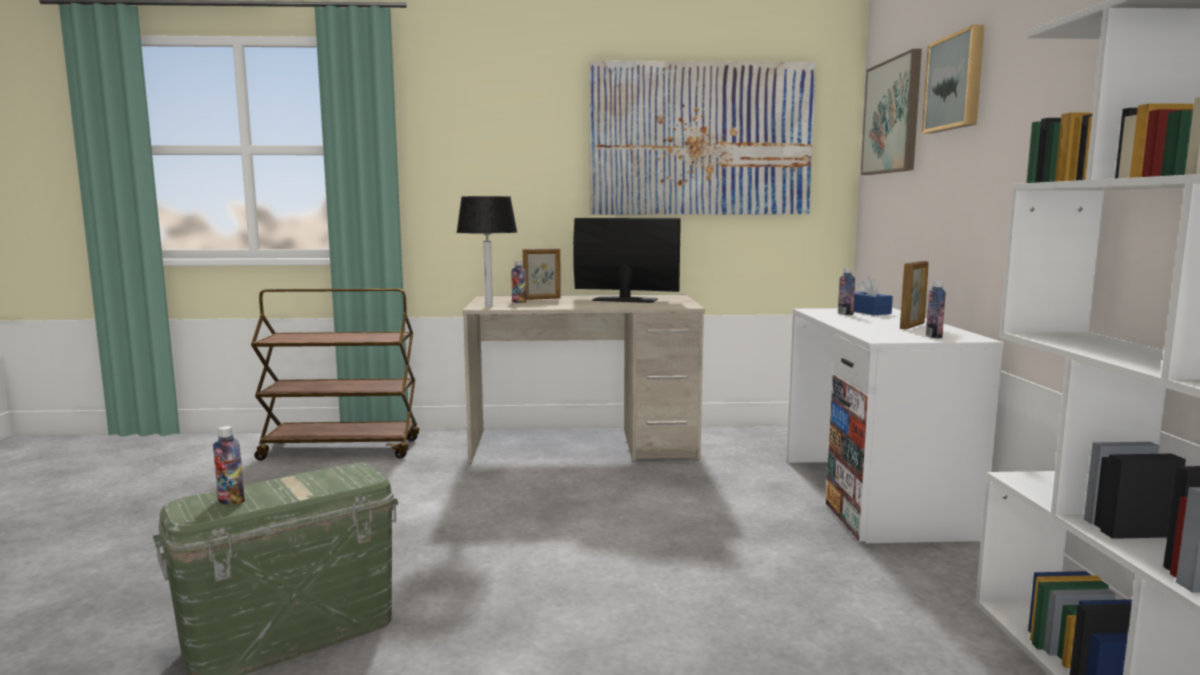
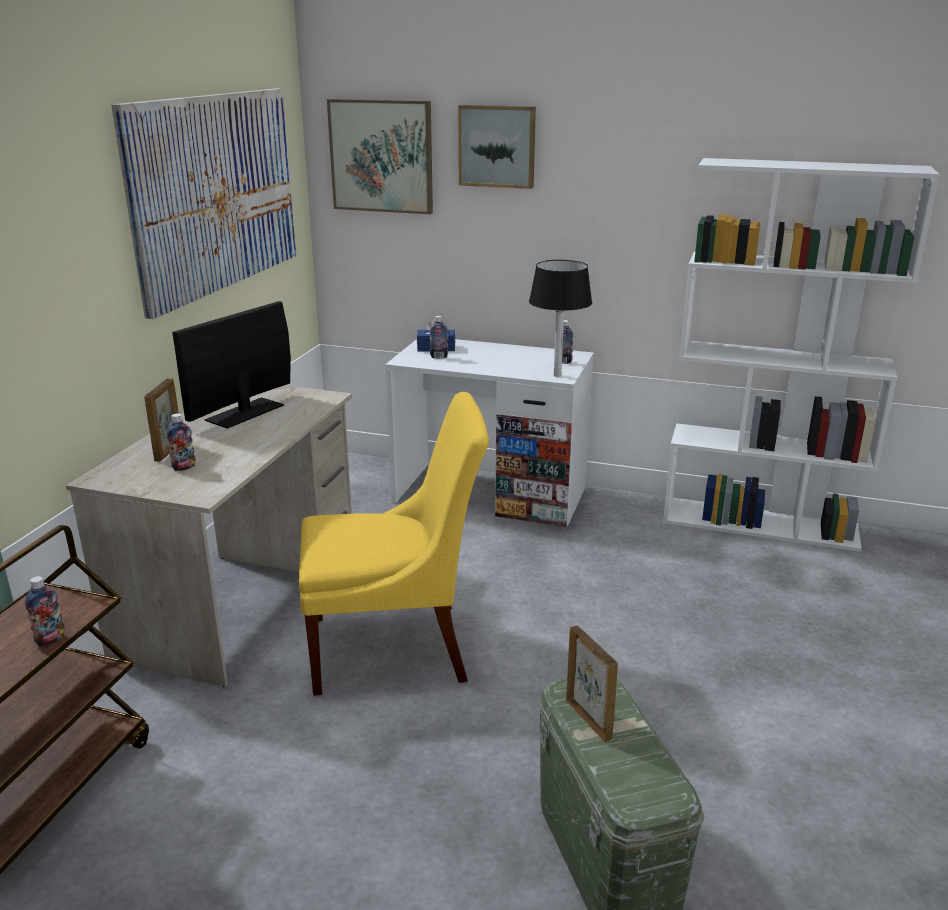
camera: 70 degrees left, 15 degrees up
(231, 501) = (639, 771): bottle -> bottle (50, 639)
(489, 306) = (200, 489): black table lamp -> black table lamp (557, 375)
(552, 503) = (396, 648): none -> yellow chair
(912, 326) = (517, 355): picture frame -> picture frame (589, 719)

